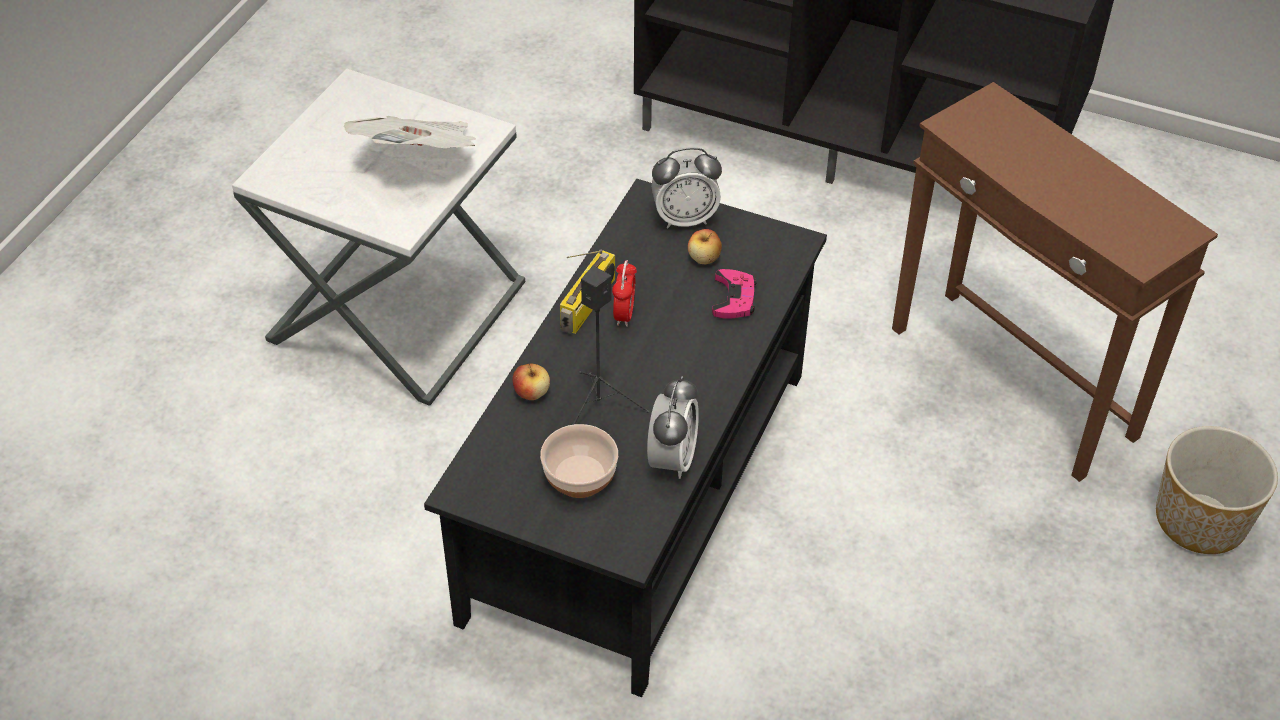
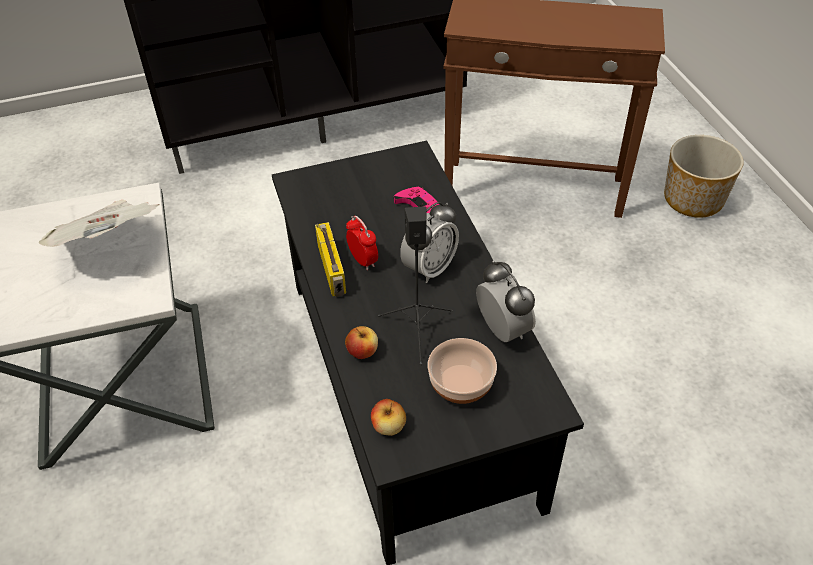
camera: 40 degrees left, 0 degrees up
(684, 218) = (332, 180): alarm clock -> alarm clock (429, 268)
(704, 258) = (372, 196): apple -> apple (389, 426)

